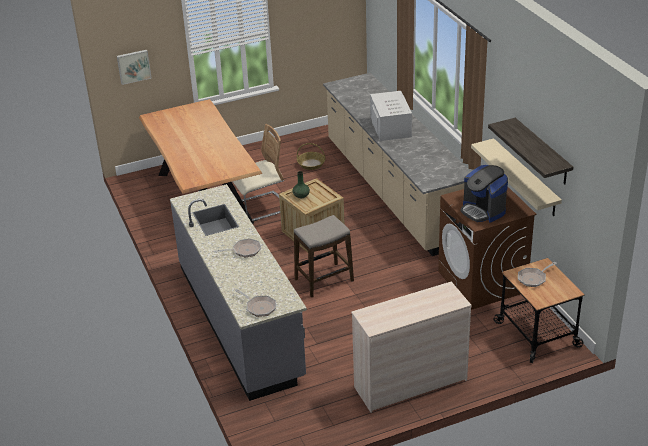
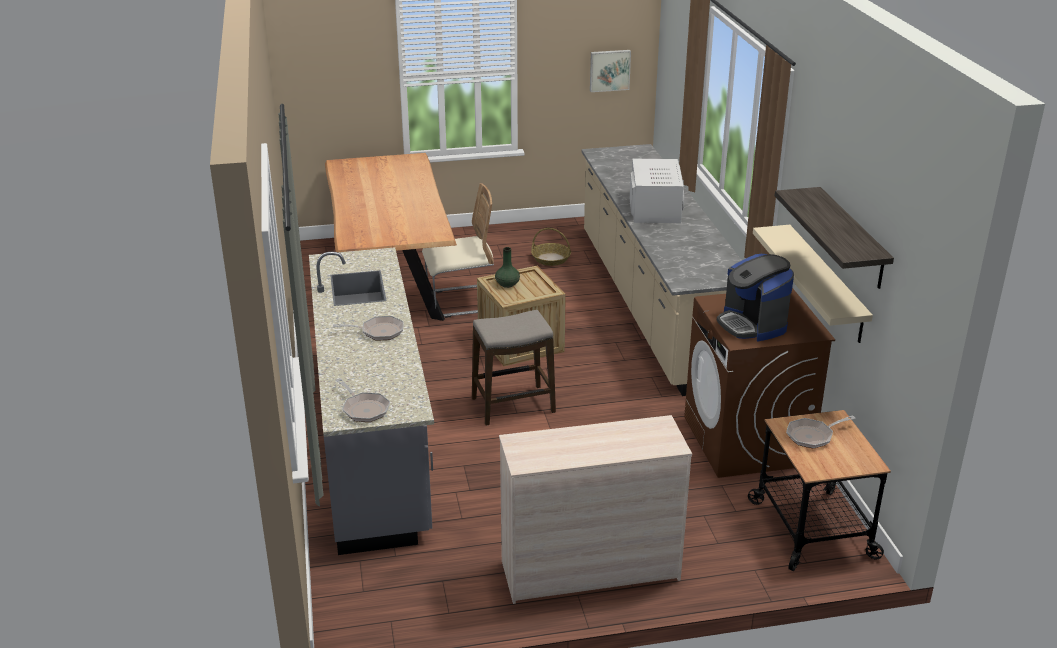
camera: 10 degrees right, 5 degrees down
(133, 66) = (322, 90): picture -> picture (609, 70)

